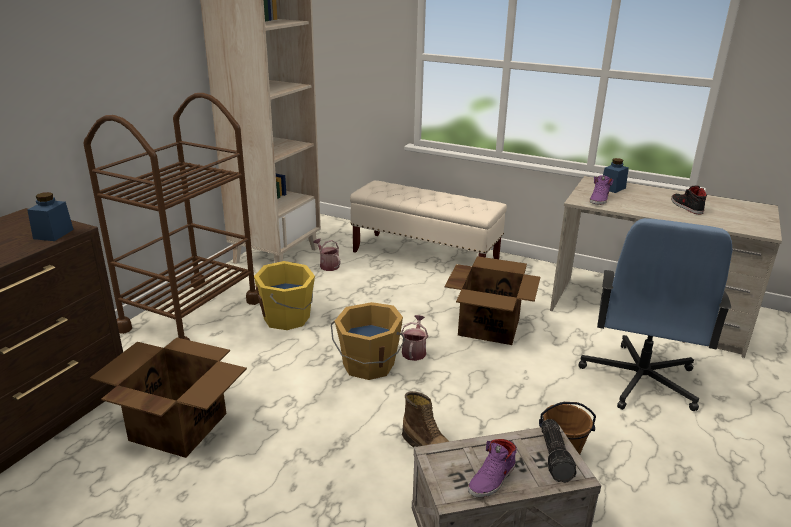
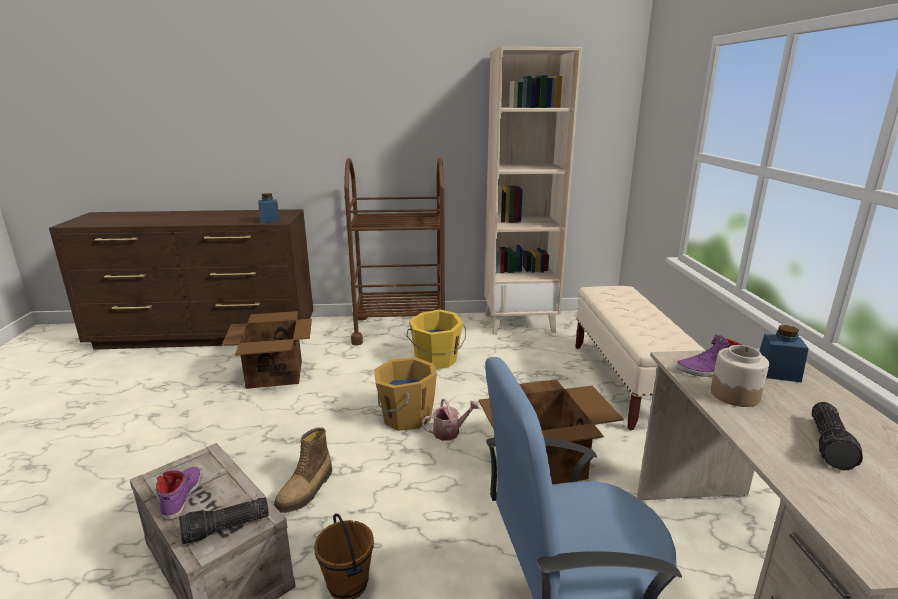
camera: 60 degrees right, 5 degrees down
(328, 265) = (536, 346): watering can -> none
(492, 479) = (181, 495): purple shoe -> purple shoe turned 75 degrees clockwise
(630, 204) = (735, 395): none -> jar
(686, 206) = (831, 445): black shoe -> flashlight

